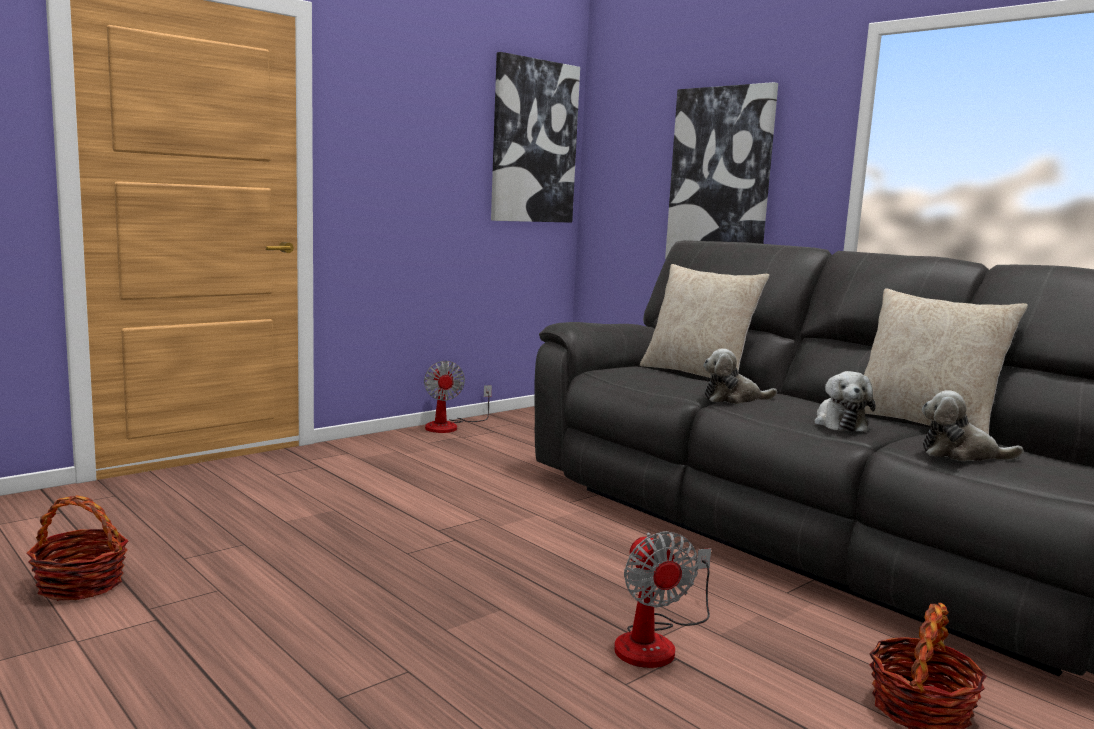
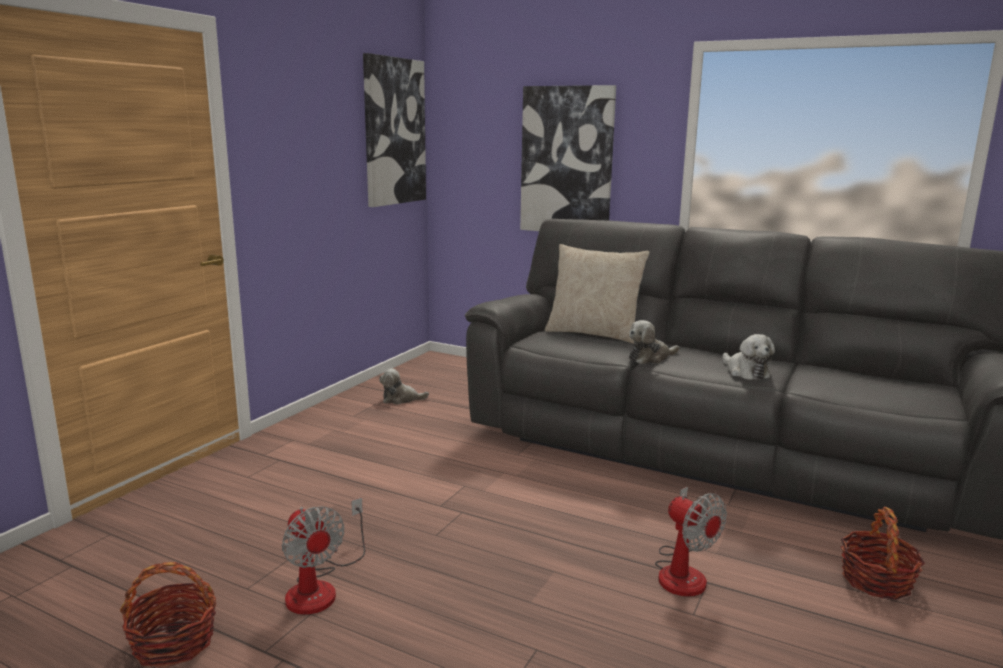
camera: 20 degrees left, 5 degrees up
(449, 426) = (356, 394): fan -> fan (320, 587)
(924, 424) = (786, 360): beige pillow -> none
(961, 454) = (845, 389): plush toy -> plush toy (401, 399)

